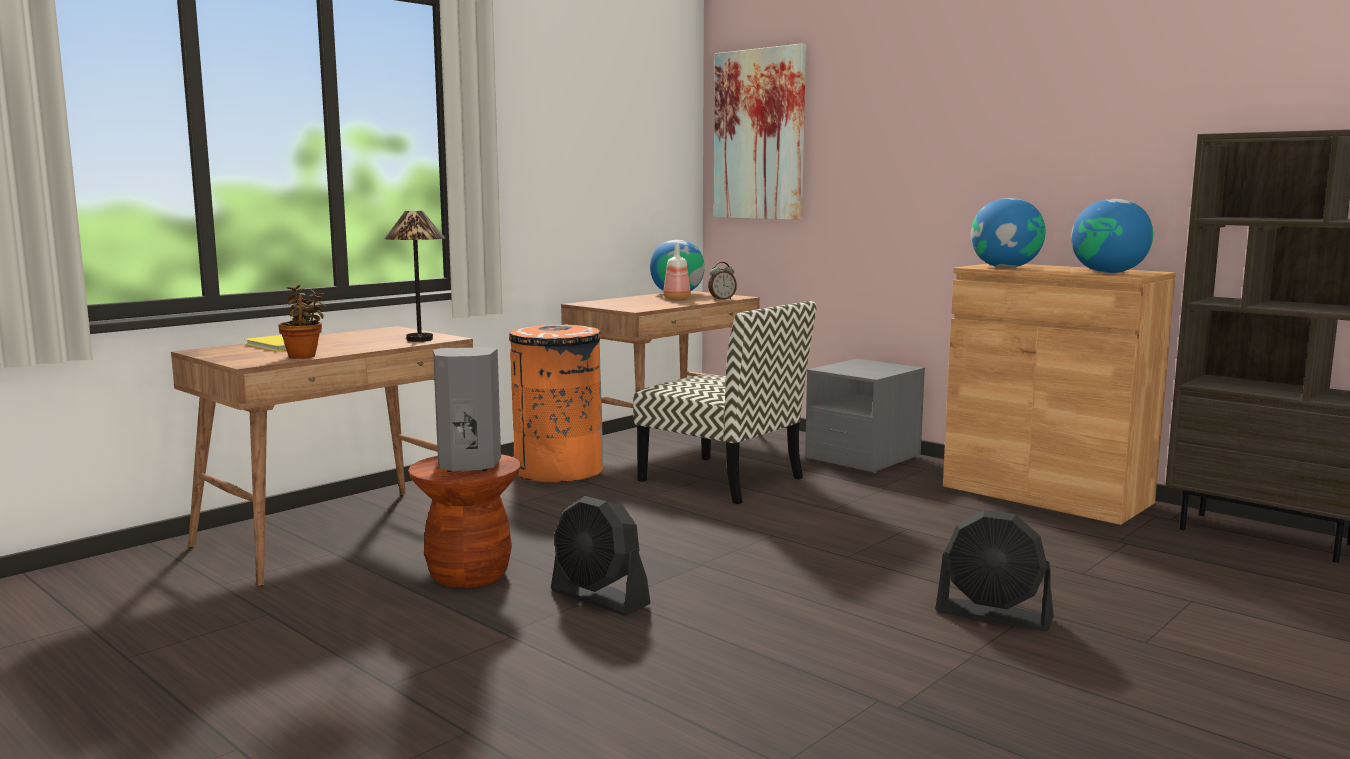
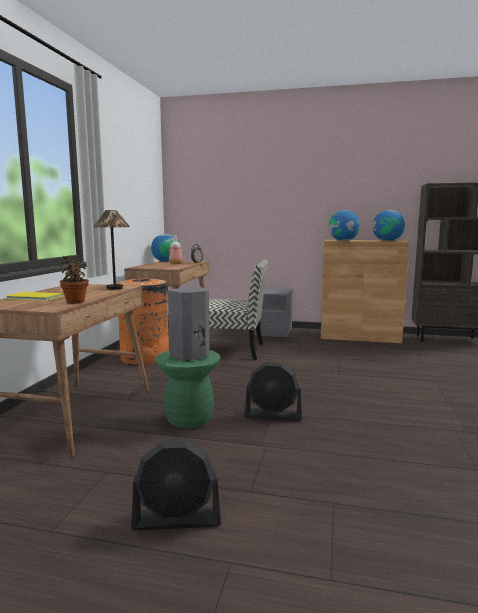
camera: 30 degrees left, 0 degrees up
(469, 575) = (189, 419): brown stool -> green stool
(759, 135) = (197, 182): picture -> none
(994, 615) = (427, 385): black fan -> black fan (177, 519)

